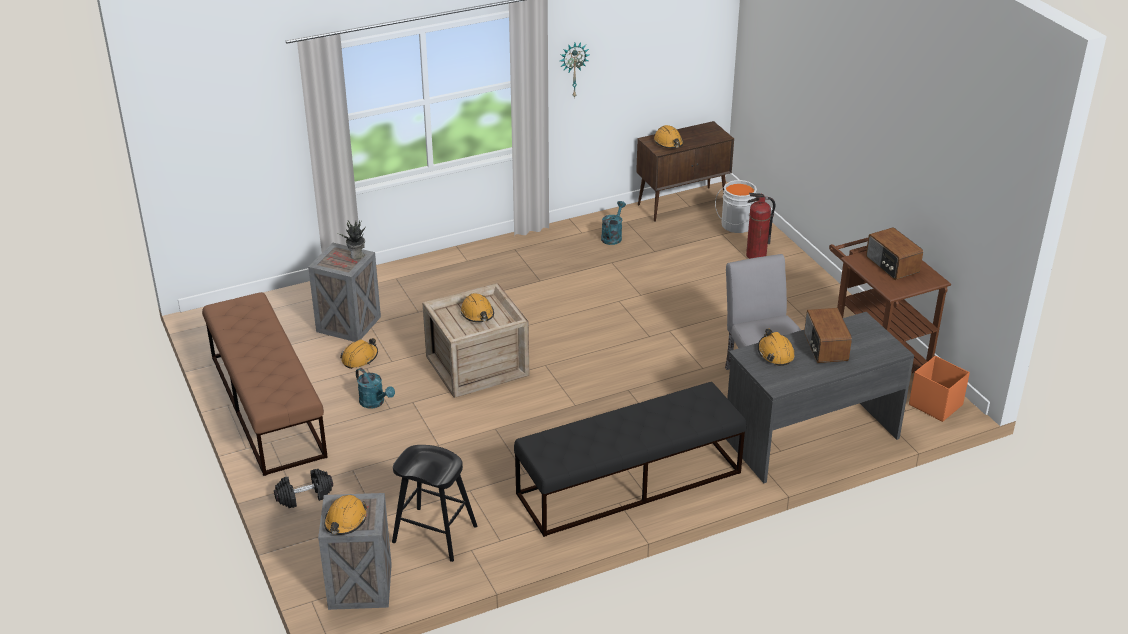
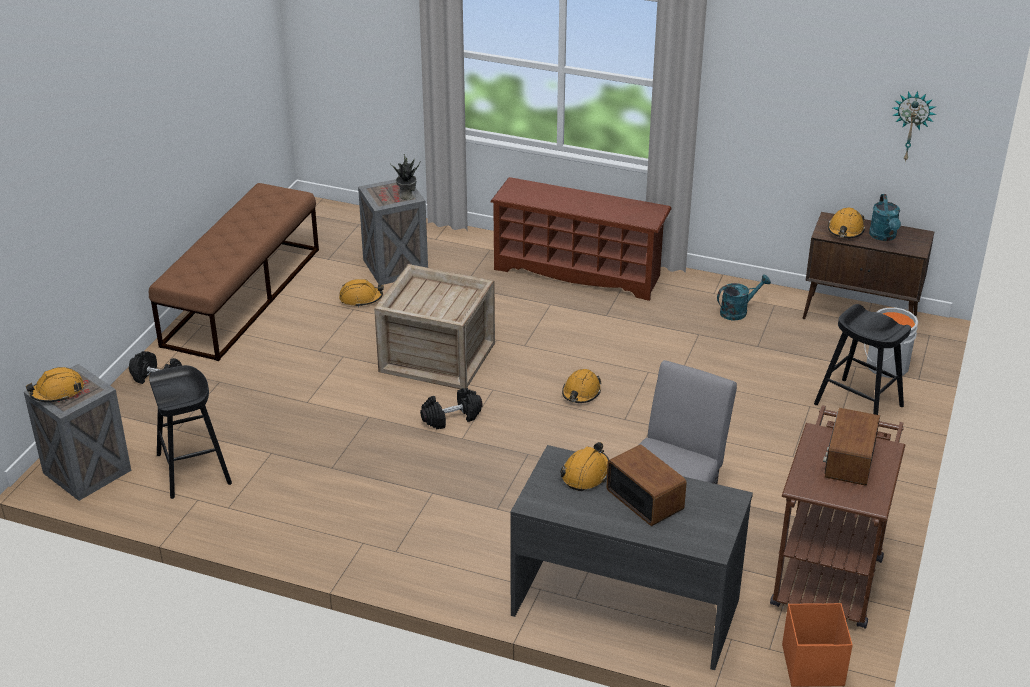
camera: 45 degrees right, 0 degrees up
(375, 403) = (316, 340): turquoise watering can -> turquoise watering can (884, 236)
(477, 314) = (441, 299): orange hard hat -> orange hard hat (581, 393)
(480, 262) = (579, 272): none -> brown shoe rack
(548, 397) = (451, 417): none -> black dumbbell
(573, 69) = (745, 94): wall clock -> wall clock (911, 125)
(628, 483) = (396, 533): black bench -> none
(756, 255) = (859, 405): fire extinguisher -> black stool
(825, 347) = (645, 499): radio -> radio turned 105 degrees clockwise

